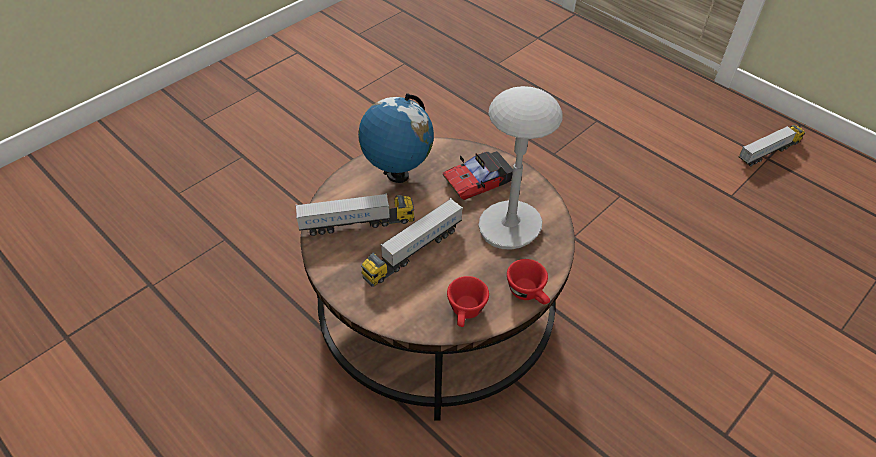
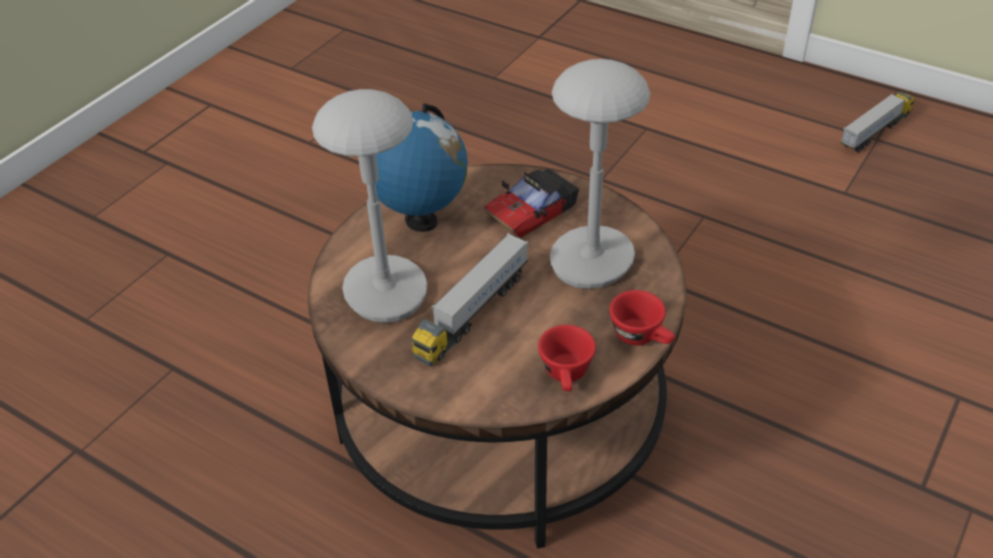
camera: 10 degrees left, 5 degrees down
(357, 223) = (385, 292): toy truck -> grey table lamp

